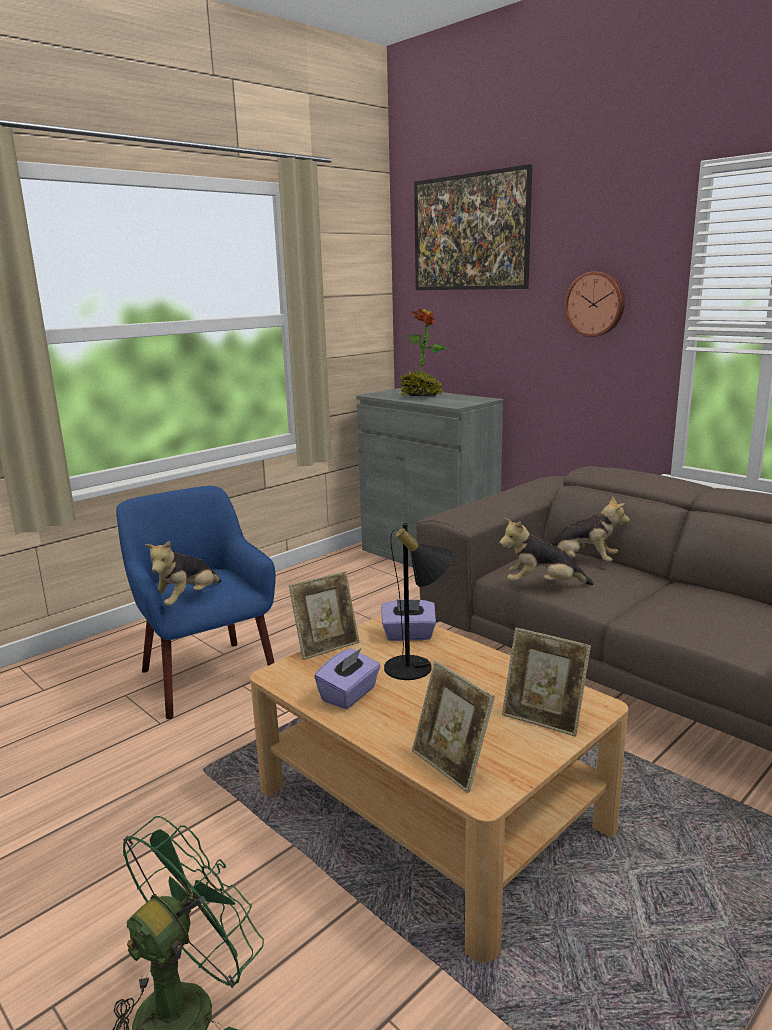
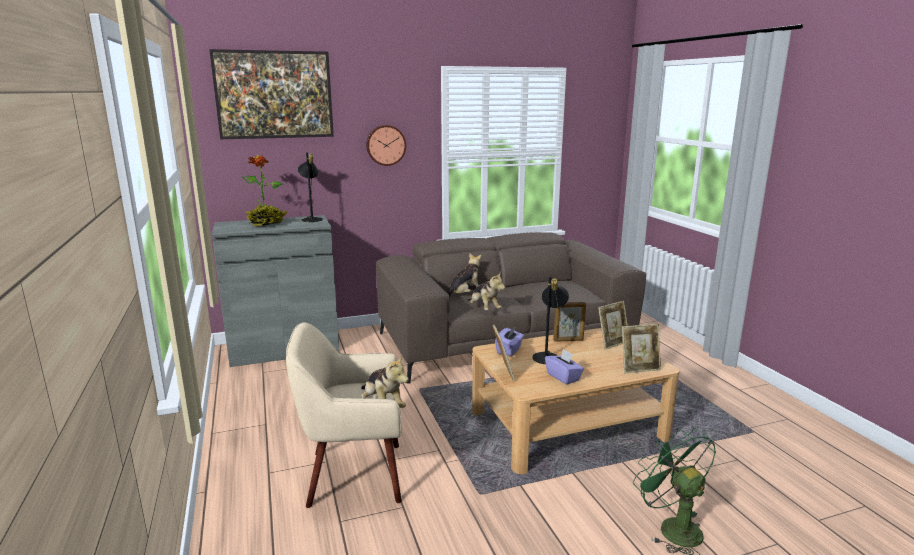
camera: 65 degrees left, 0 degrees up
(206, 676) = (354, 475): blue armchair -> beige armchair
(473, 400) = (312, 219): none -> black table lamp
(502, 673) = (568, 340): none -> picture frame
(542, 585) = (484, 309): plush toy -> plush toy turned 60 degrees counterclockwise

